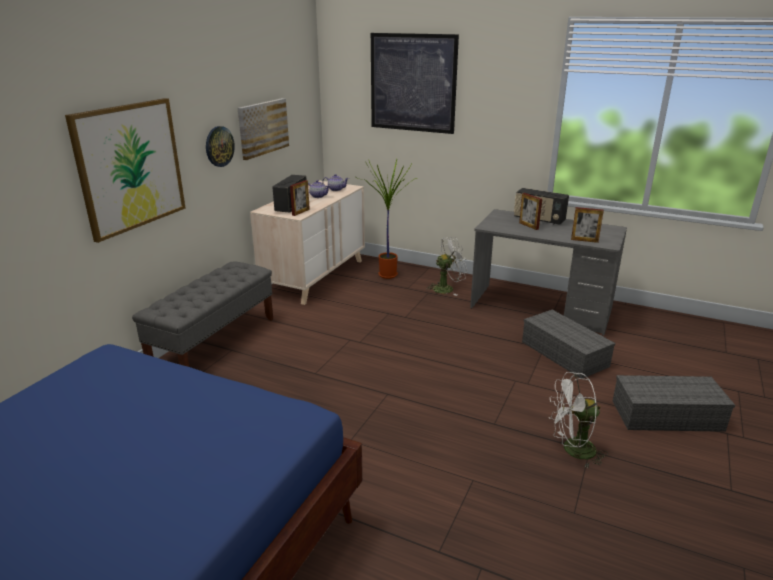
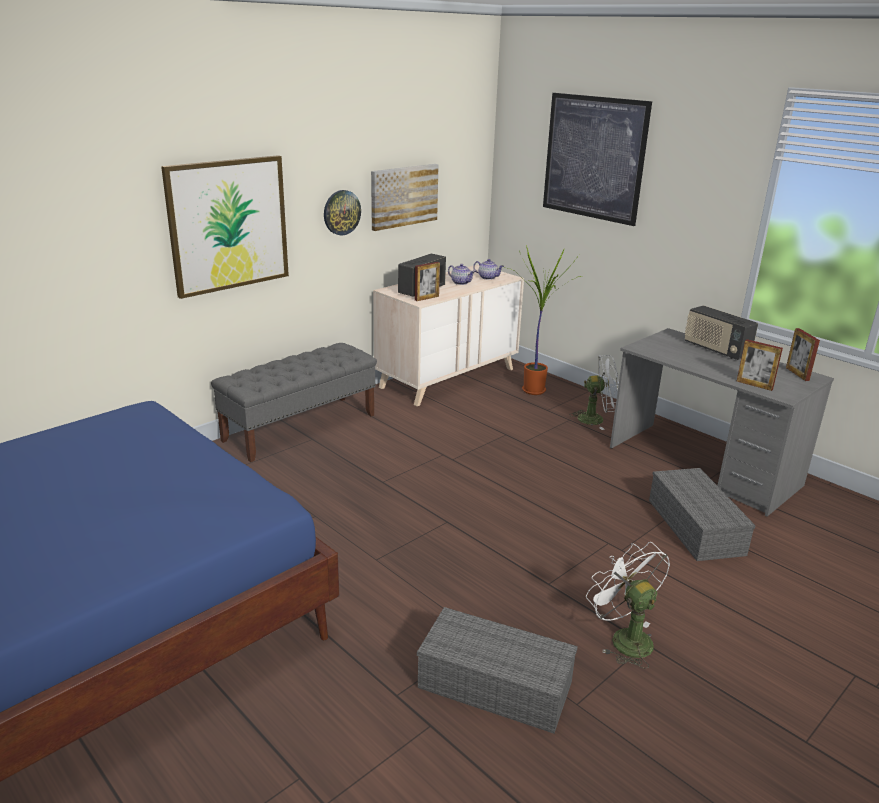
camera: 20 degrees right, 0 degrees up
(528, 226) = (694, 355): picture frame -> picture frame (797, 374)
(572, 450) = (624, 638): white fan -> white fan turned 45 degrees clockwise
(668, 415) = (785, 631): grey storage box -> grey storage box (497, 684)

